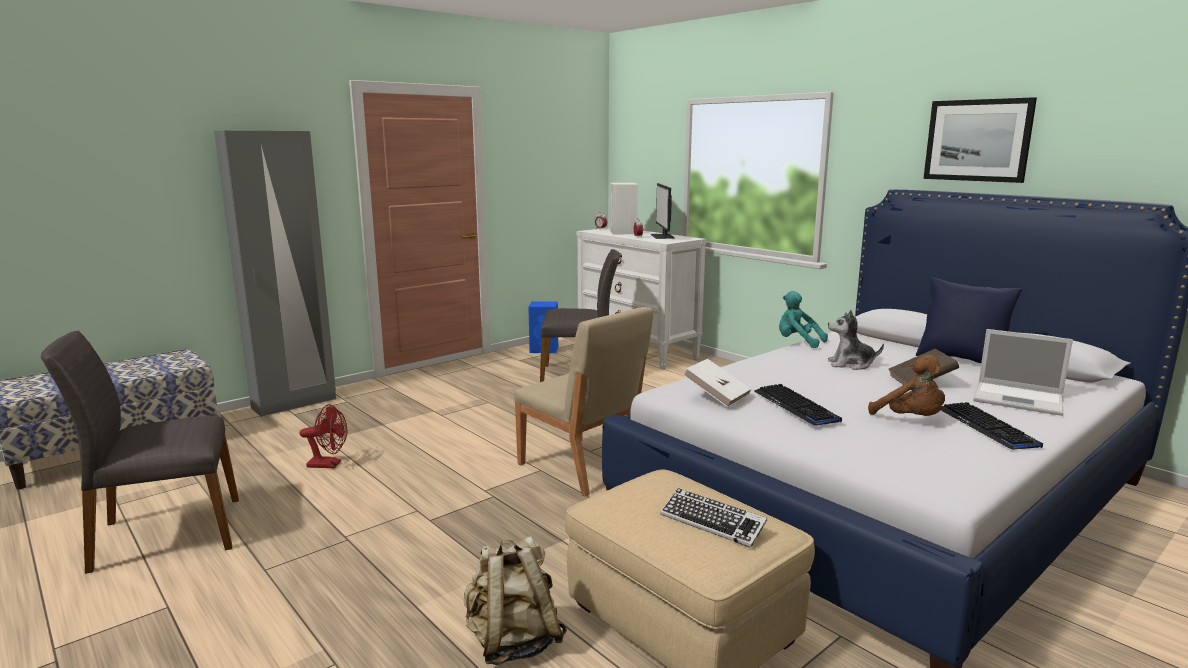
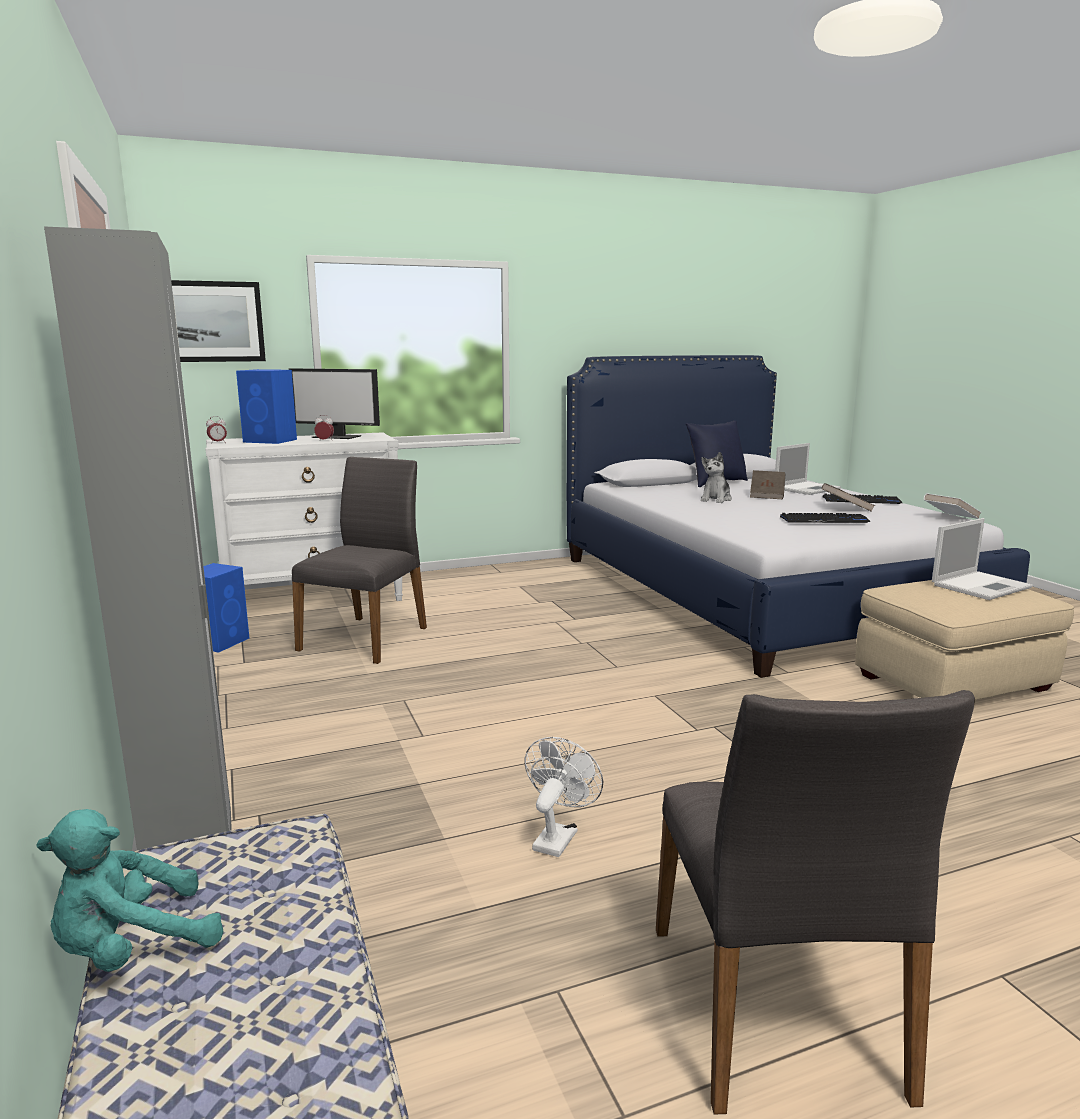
camera: 70 degrees left, 0 degrees up
(329, 464) = (557, 836): red fan -> white fan
(513, 642) = (1000, 746): beige backpack -> none
(582, 466) = (656, 675): beige chair -> none
(623, 232) = (271, 441): white speaker -> blue speaker
(712, 523) = (981, 586): keyboard -> laptop
(716, 396) = (794, 532): white book -> white book (950, 518)
(797, 342) = (641, 500): turquoise plush toy -> turquoise plush toy (131, 948)
(911, 419) = (846, 508): brown plush toy -> brown book
(977, 140) = (638, 313): picture -> picture (212, 321)

